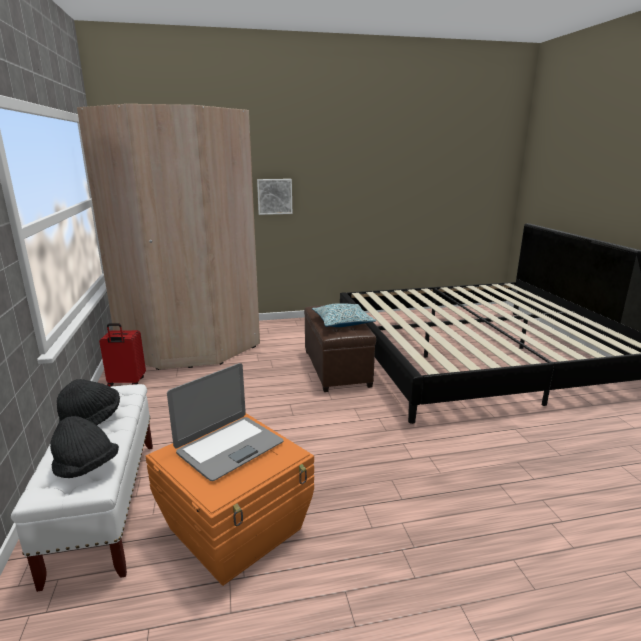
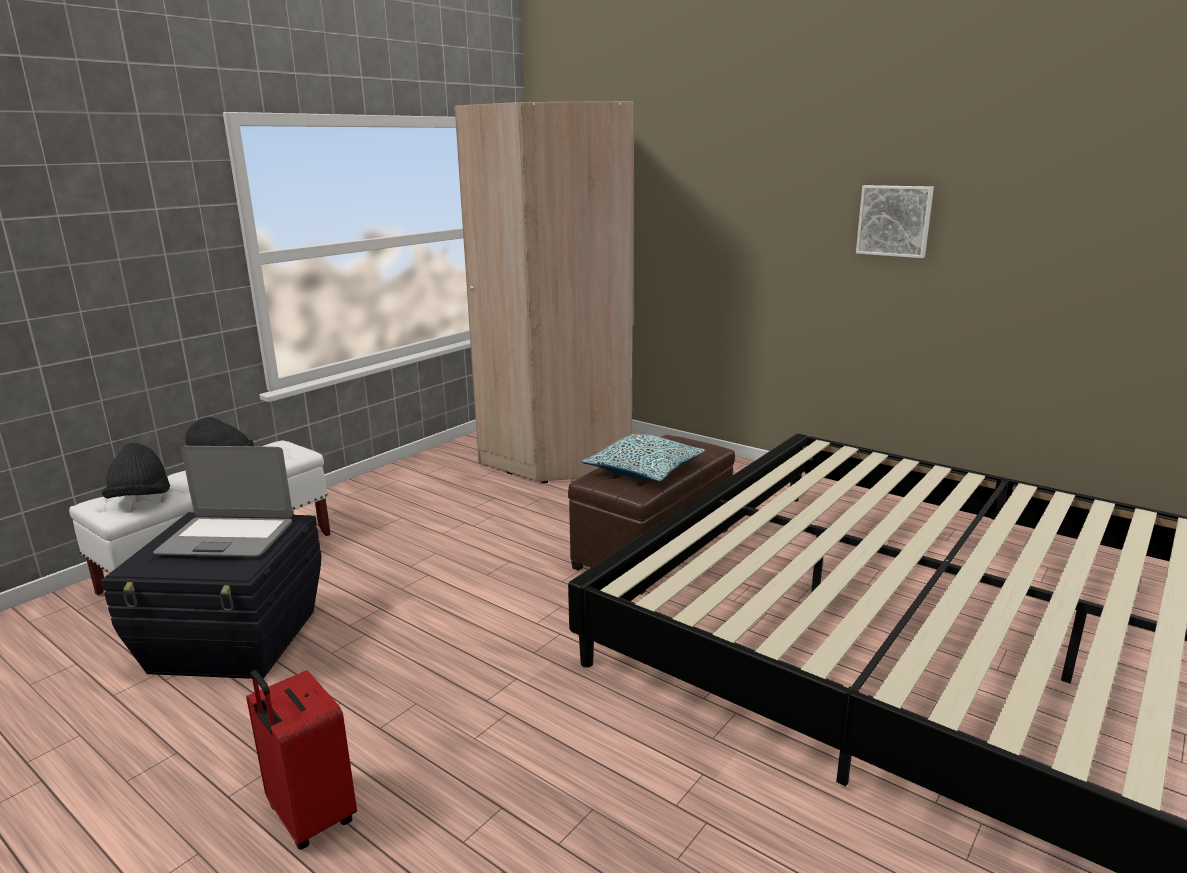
camera: 50 degrees right, 0 degrees up
(126, 383) = (431, 465): red suitcase -> red suitcase (309, 817)
(237, 528) = (235, 641): orange storage box -> black storage box
(274, 196) = (736, 242): picture -> picture (894, 220)

